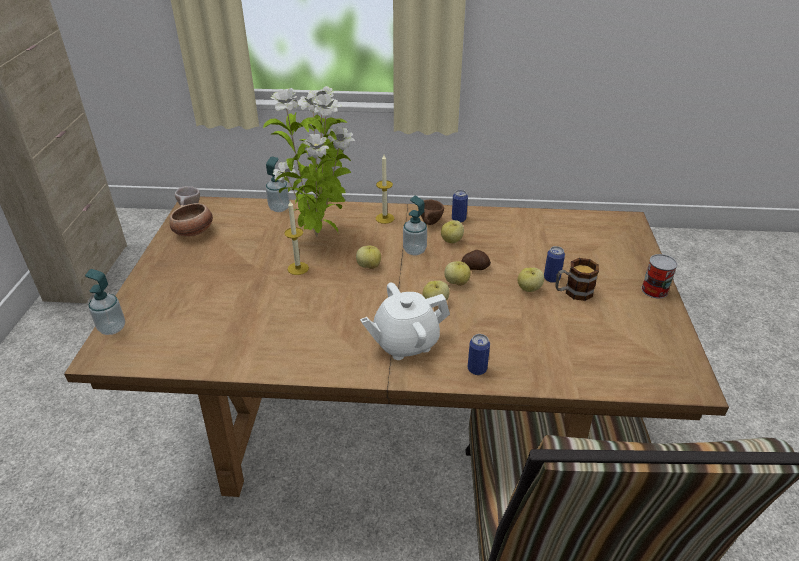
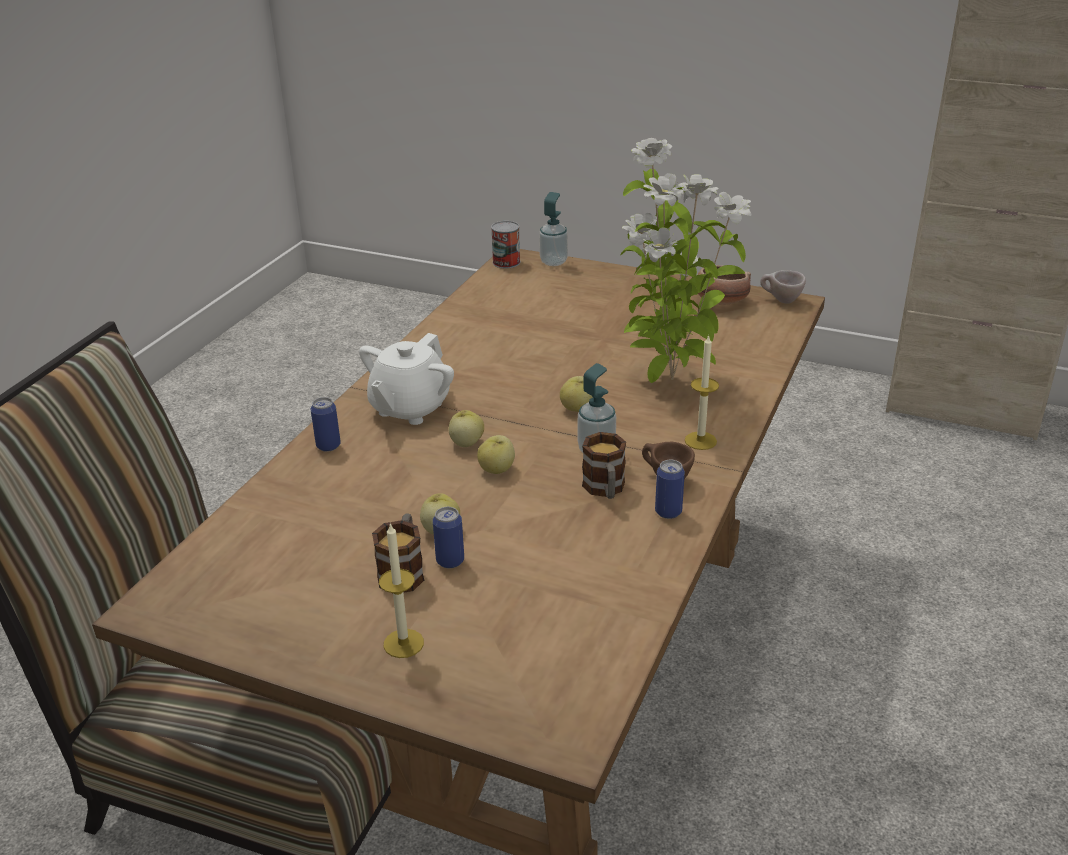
camera: 110 degrees right, 5 degrees down
(279, 208) = (764, 360): soap dispenser -> none
(298, 268) = (601, 359): candle -> candle (403, 643)
(405, 343) = (409, 408): white teapot -> white teapot turned 150 degrees counterclockwise
(452, 241) = (605, 490): apple -> mug
(474, 267) = (523, 494): potato -> none
(654, 290) = (344, 667): can -> can (506, 262)

